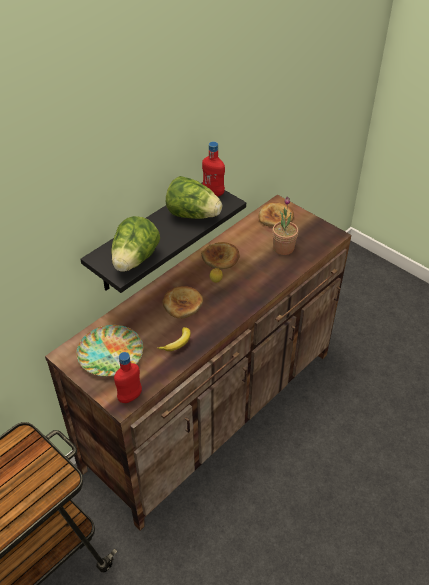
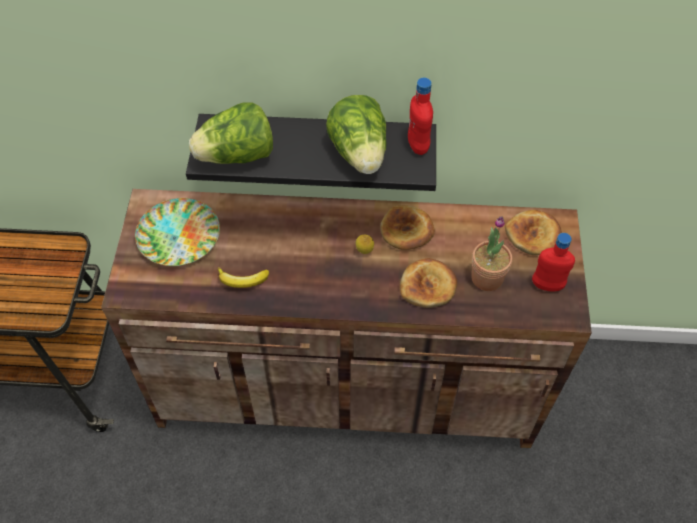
camera: 50 degrees right, 10 degrees up
(130, 397) = (138, 292): red bottle -> red bottle (547, 285)
(182, 303) = (302, 245): bread -> bread (428, 286)

